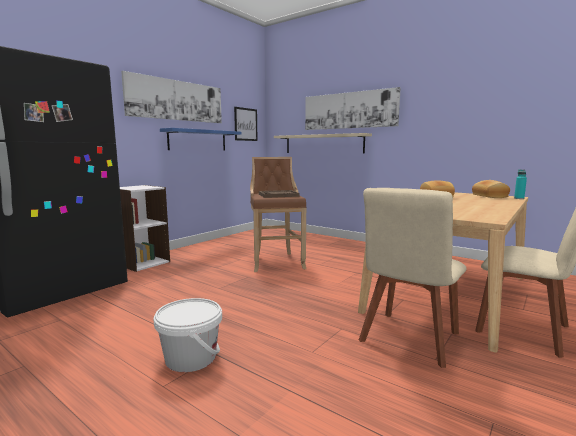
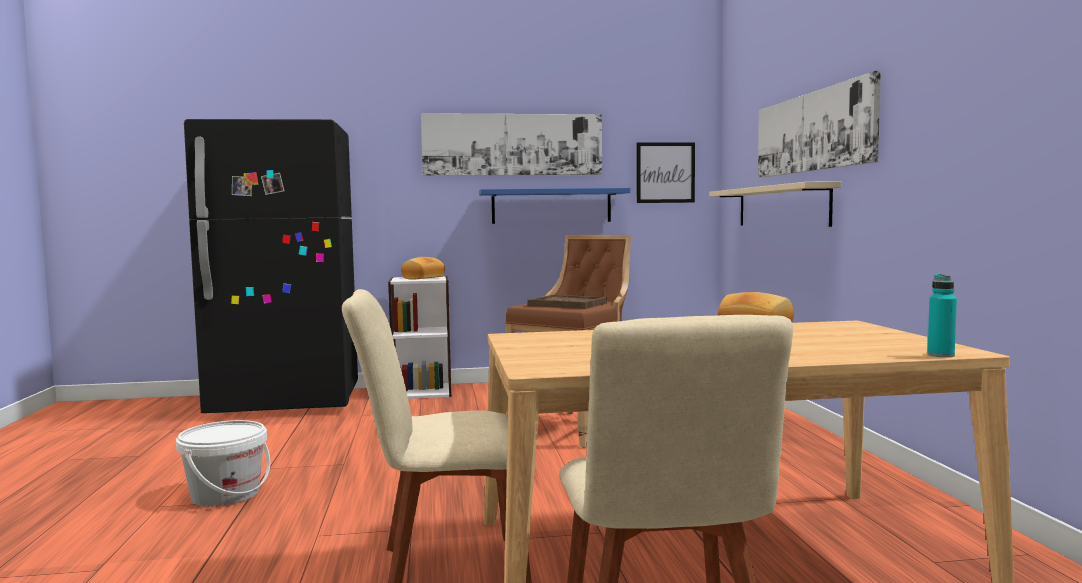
camera: 45 degrees right, 5 degrees down
(489, 196) = (897, 343): bread -> bread (422, 278)

